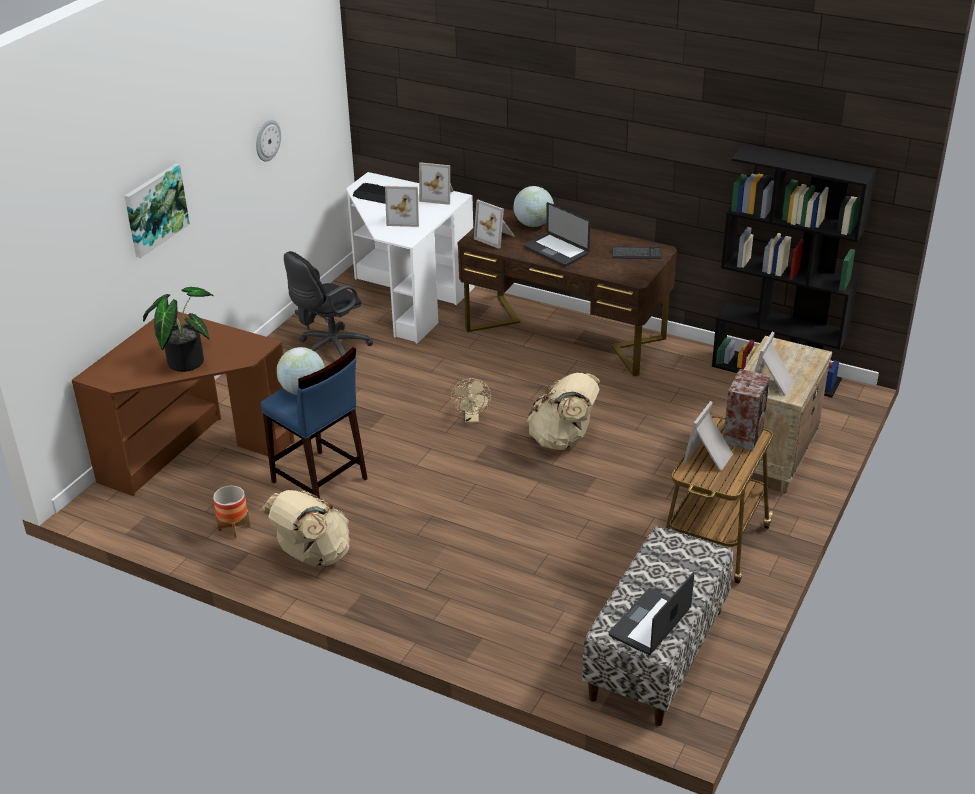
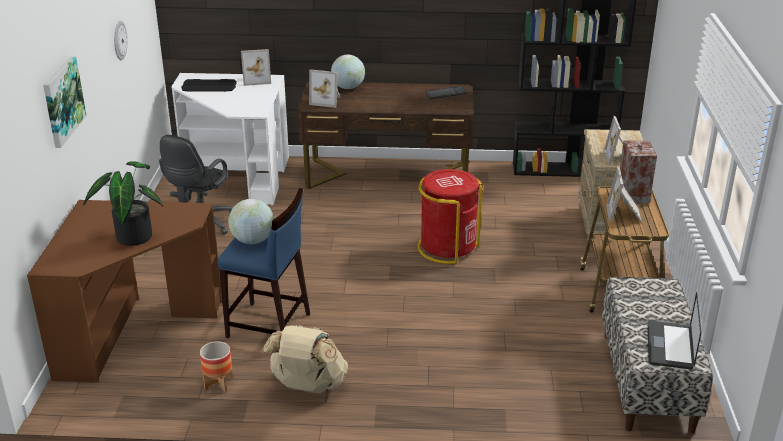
camera: 25 degrees left, 5 degrees down
(404, 219) = (242, 99): picture frame -> none
(472, 419) = (363, 249): beige fan -> none
(556, 251) = (382, 101): laptop -> none
(563, 439) = (447, 247): beige backpack -> red trash can

